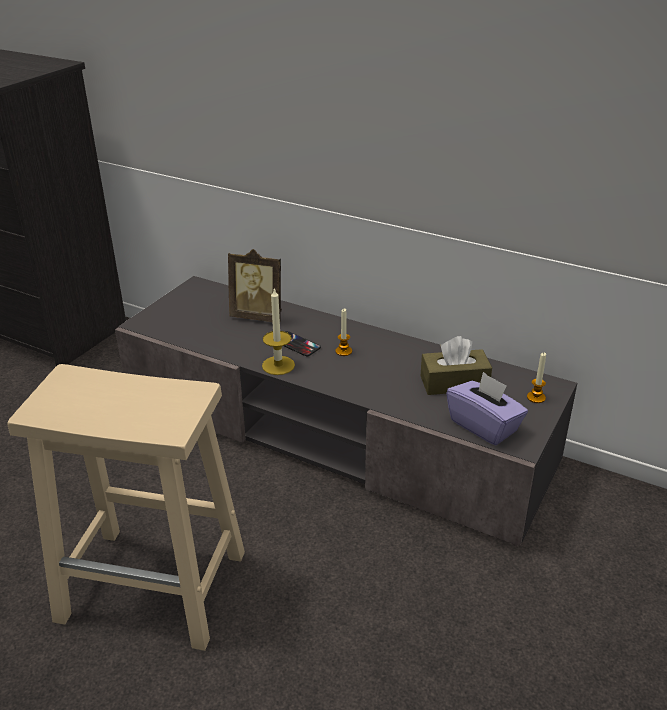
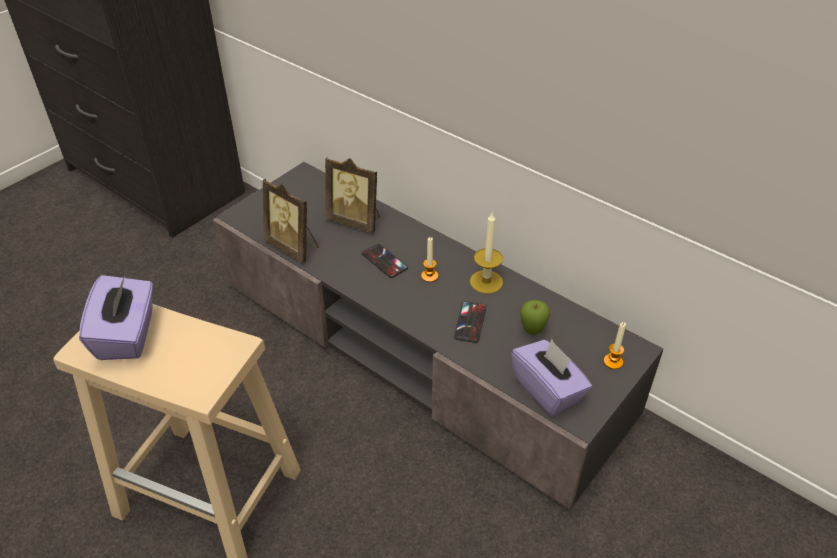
camera: 10 degrees right, 10 degrees up
(81, 395) = (127, 335): none -> purple tissue box
(204, 342) = (293, 247): none -> picture frame
(278, 365) = (359, 285): candle -> candle (486, 282)
(394, 382) = (470, 322): none -> phone
(454, 383) = (532, 331): brown tissue box -> apple

